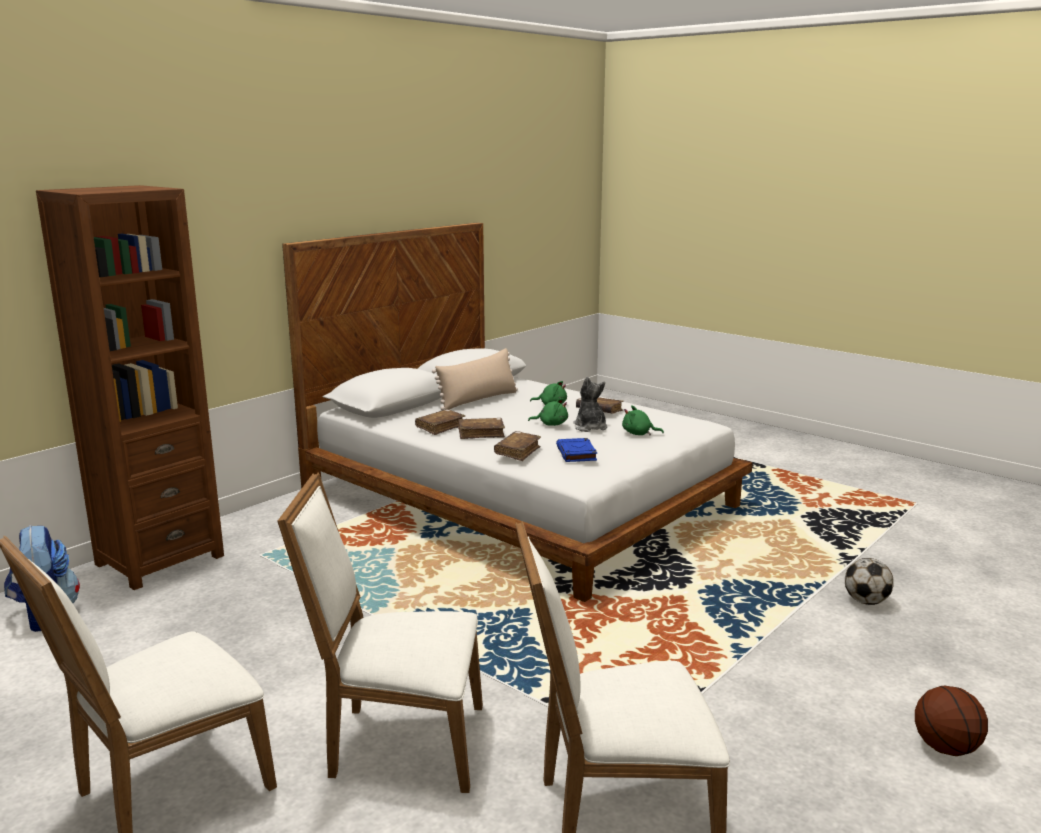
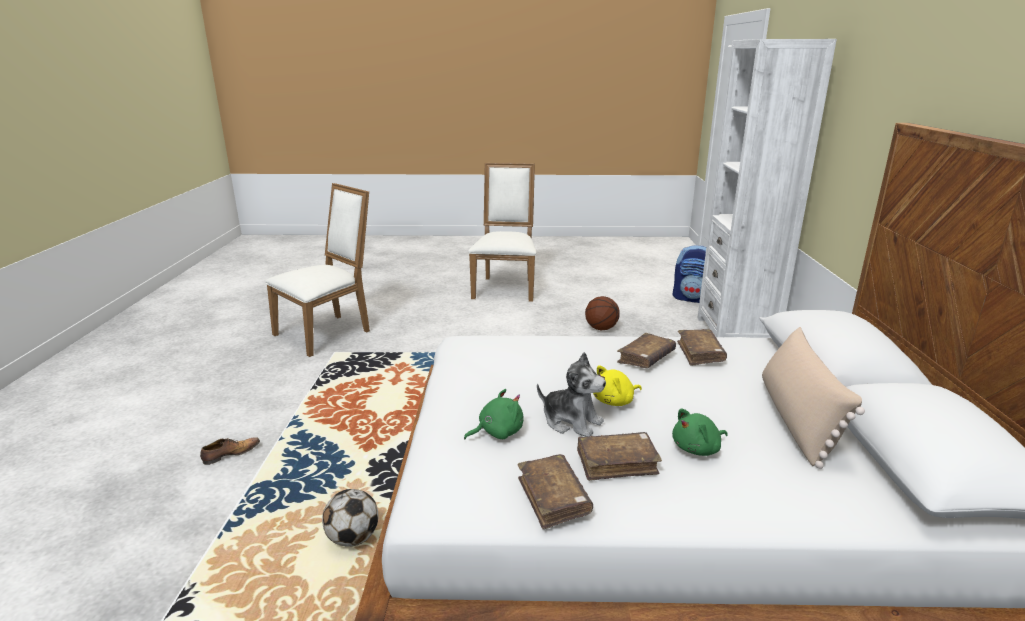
camera: 140 degrees right, 5 degrees up
(160, 560) = (736, 332): brown bookcase -> white bookcase
(398, 743) = (447, 320): white chair -> none
(517, 452) = (562, 343): brown book -> brown book (553, 498)
(551, 424) = (615, 401): green plush toy -> yellow plush toy
(576, 454) = (507, 359): blue book -> none
(816, 643) = (230, 454): none -> shoe
(866, 601) = (170, 529): football -> football (353, 538)
(946, 748) = (140, 413): basketball -> basketball (600, 328)

